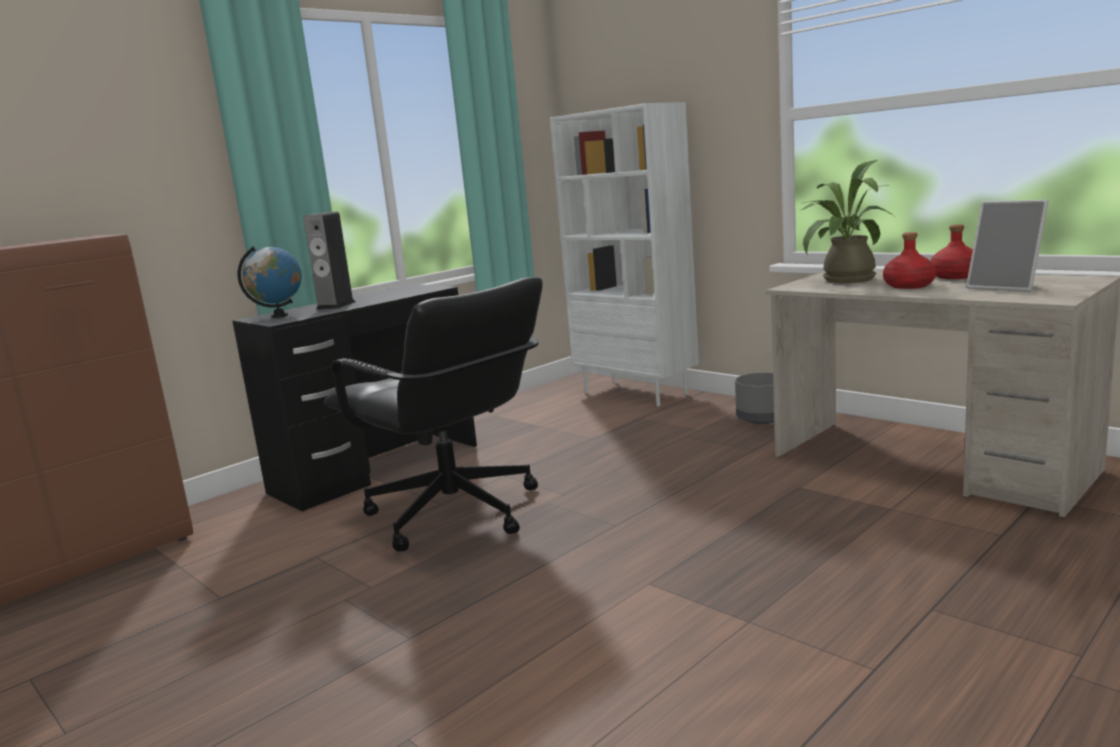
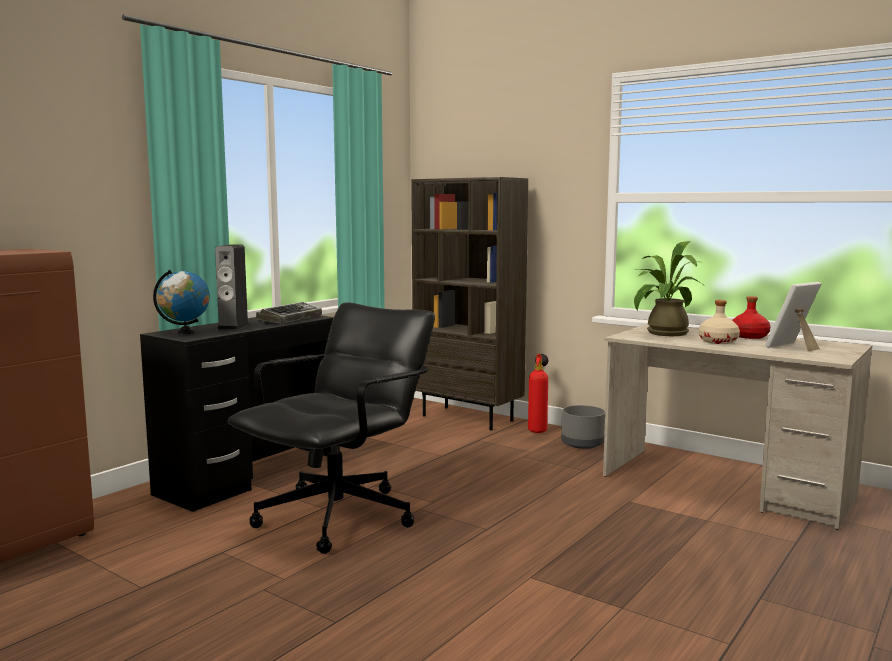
camera: 10 degrees left, 5 degrees down
(405, 292) = (290, 318): none -> keyboard
(454, 514) = (339, 517): black office chair -> black office chair turned 90 degrees counterclockwise
(637, 393) = (469, 418): white bookcase -> brown bookcase
(713, 404) = (538, 430): none -> fire extinguisher
(909, 286) = (718, 341): red bottle -> beige bottle
(1006, 287) = (793, 347): picture frame -> picture frame turned 105 degrees clockwise

